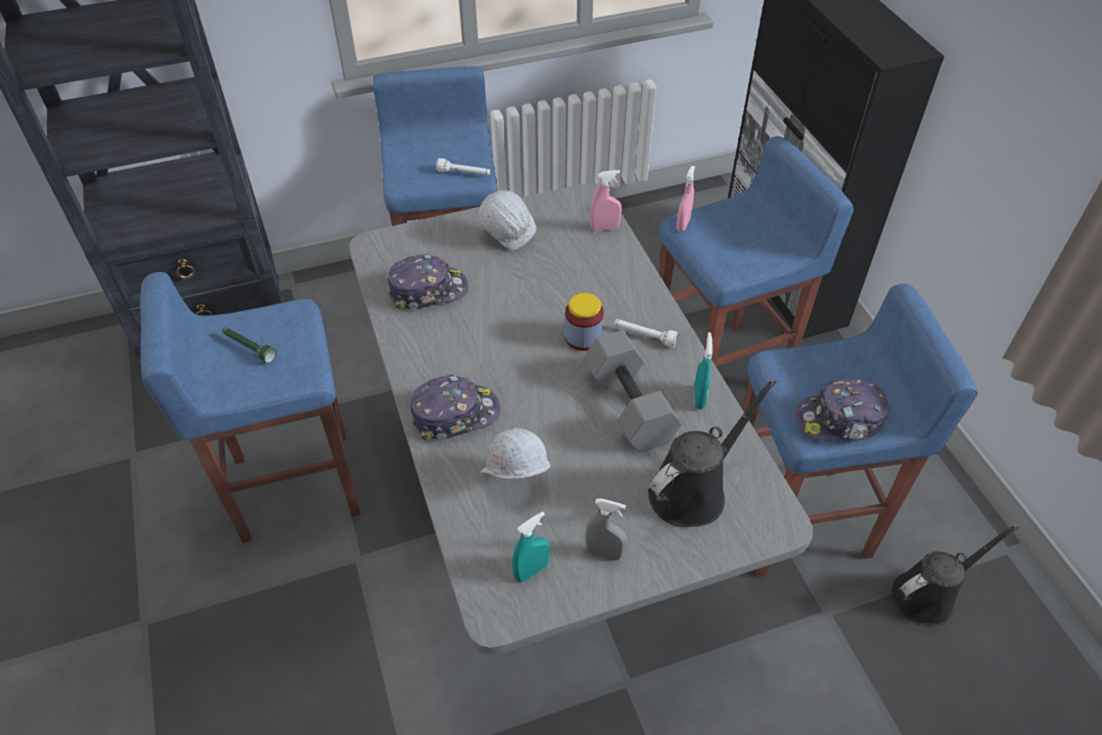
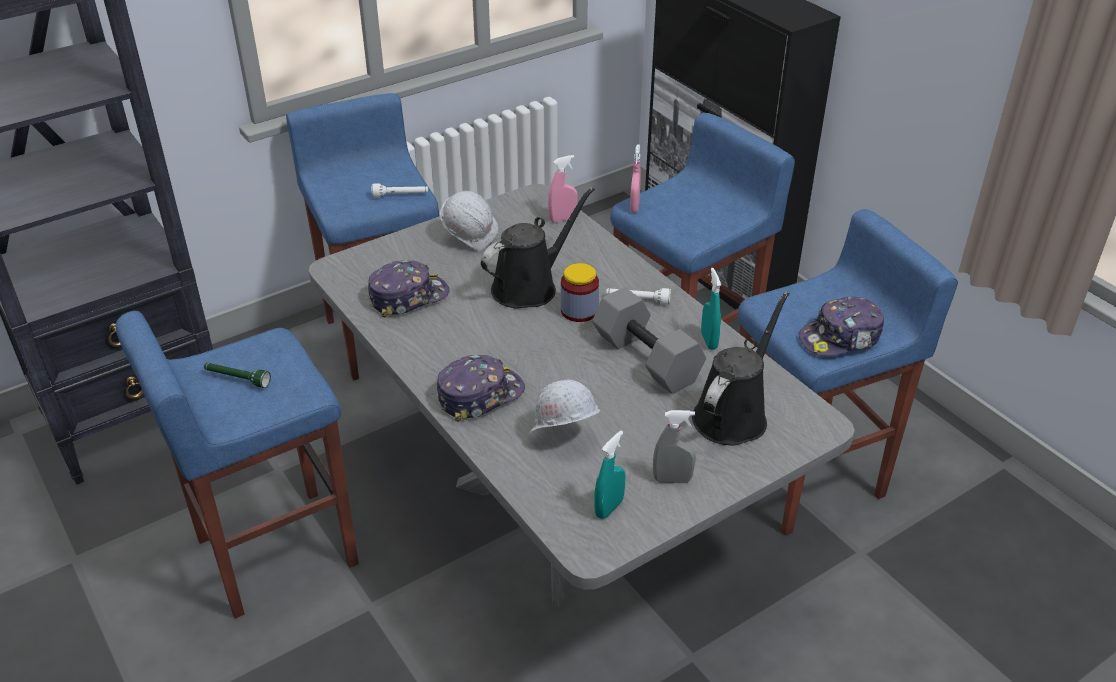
camera: 15 degrees left, 10 degrees down
(928, 595) = (947, 517): black watering can -> black watering can (529, 287)

